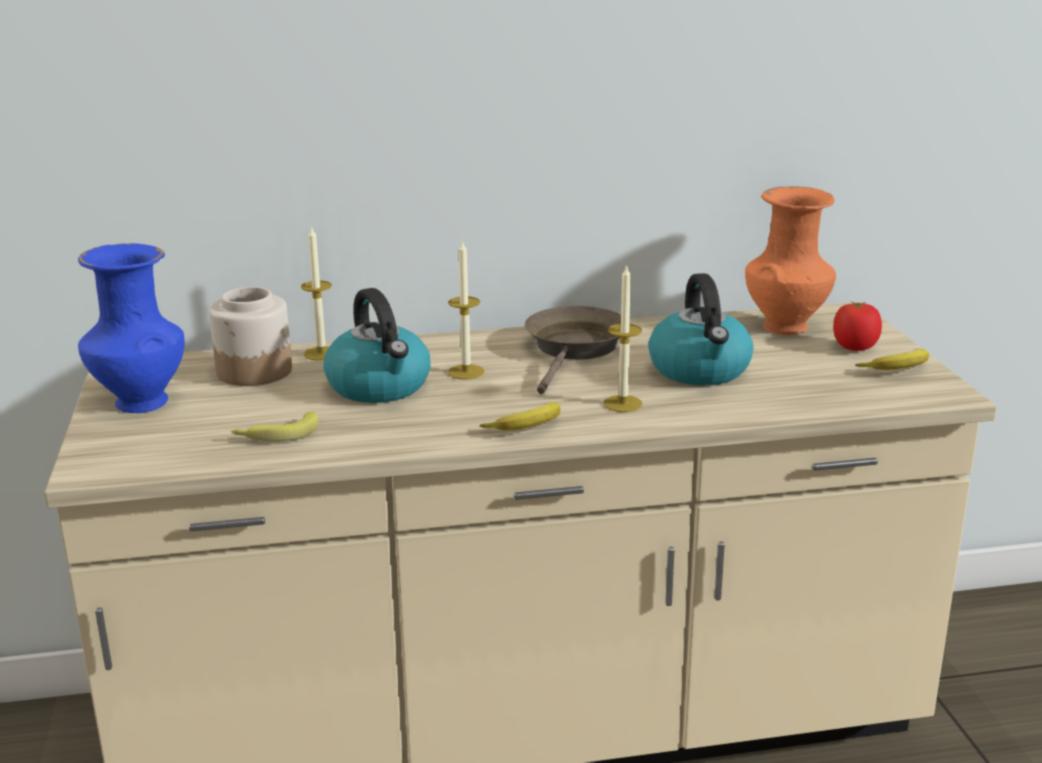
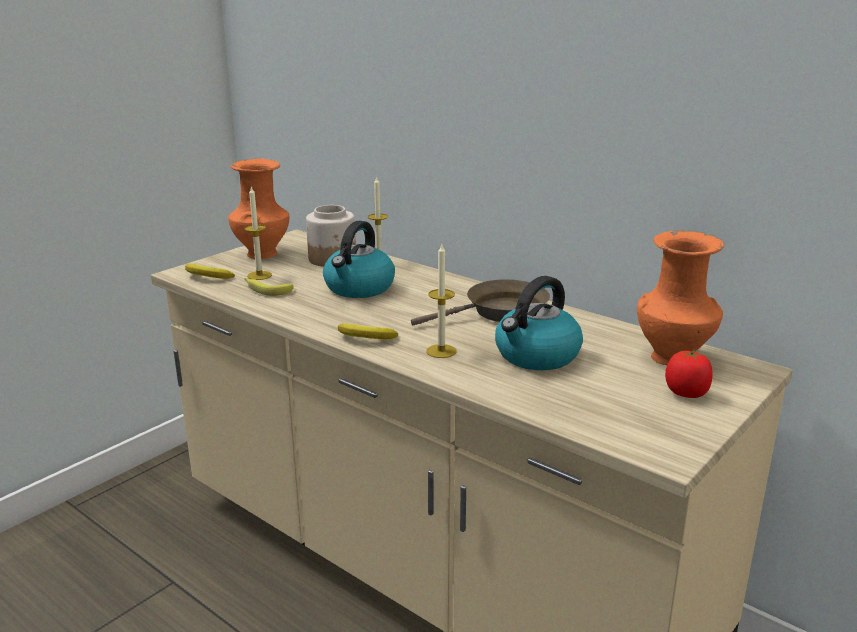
camera: 50 degrees right, 0 degrees up
(139, 402) = (262, 253): blue vase -> orange vase
(466, 372) = (414, 299): candle -> candle (259, 275)
(898, 369) = (678, 421): banana -> banana (207, 277)

